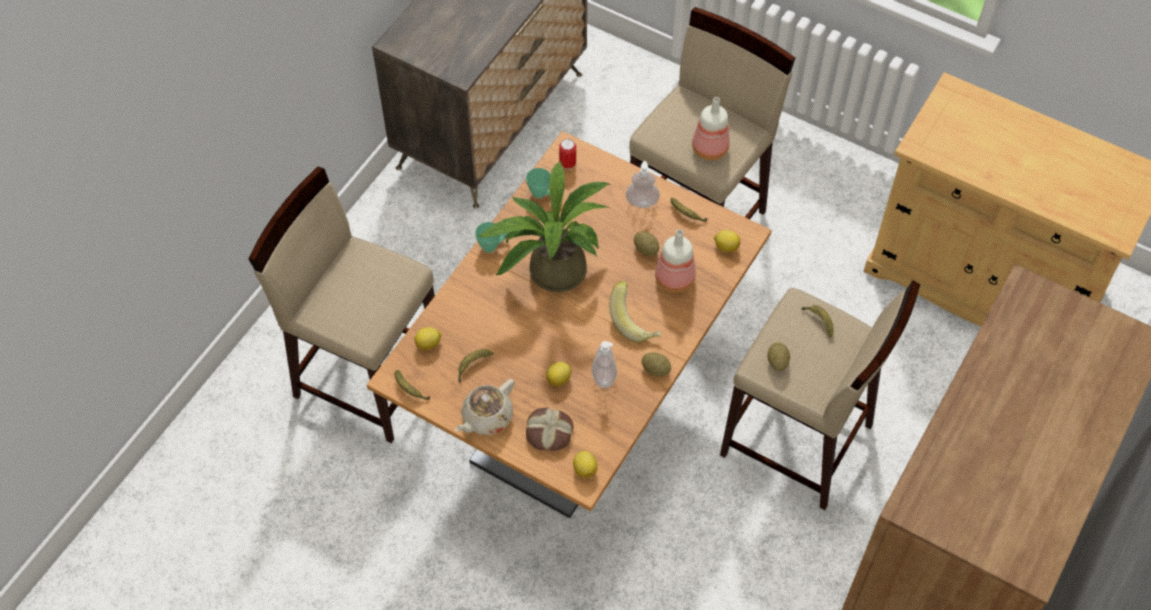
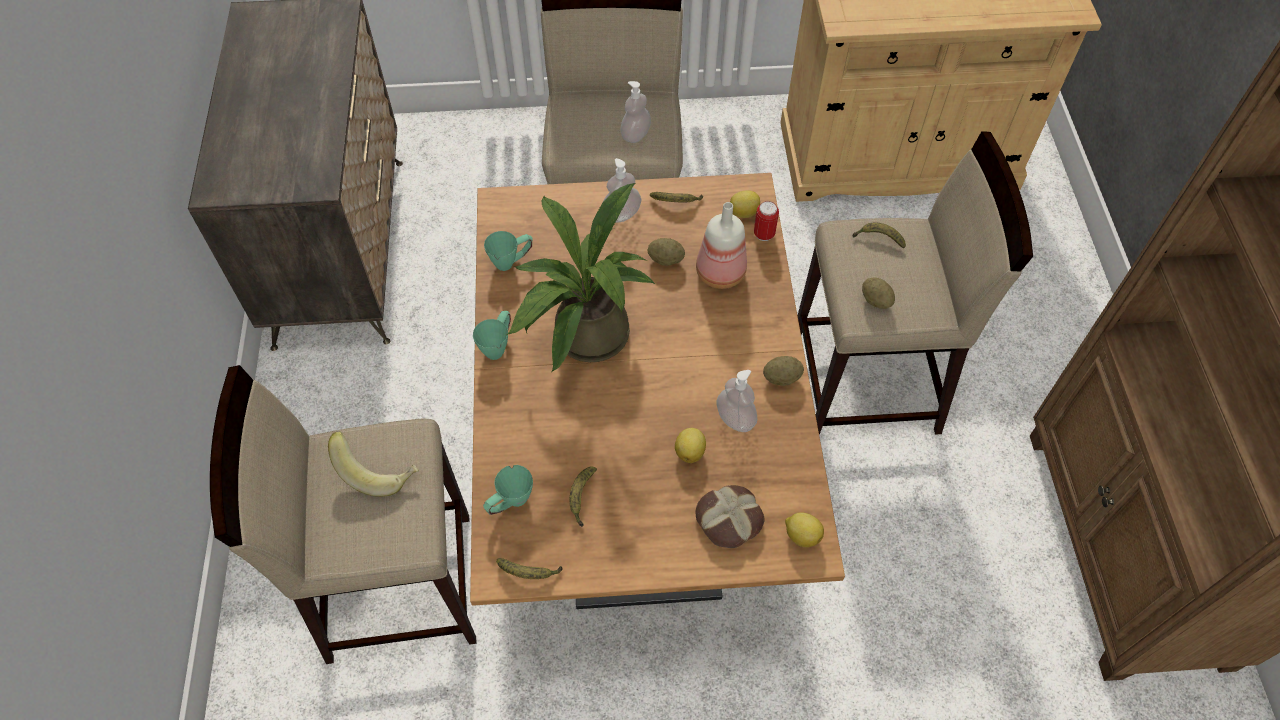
camera: 35 degrees left, 0 degrees up
(429, 344) = (510, 504): lemon -> green mug
(486, 417) = (645, 548): beige teapot -> none
(567, 164) = (511, 218): can -> can (764, 234)
(635, 322) = (718, 340): banana -> banana (378, 470)
(709, 150) = (635, 135): bottle -> soap dispenser

